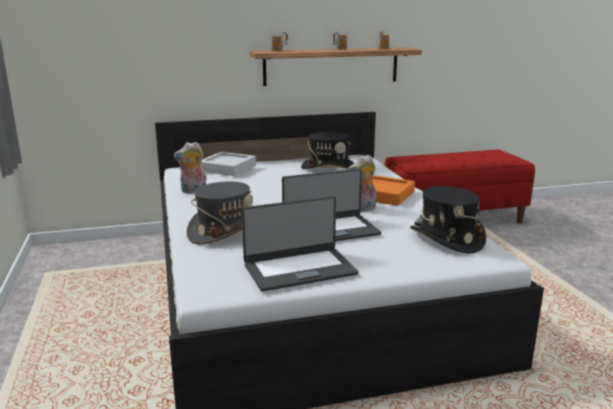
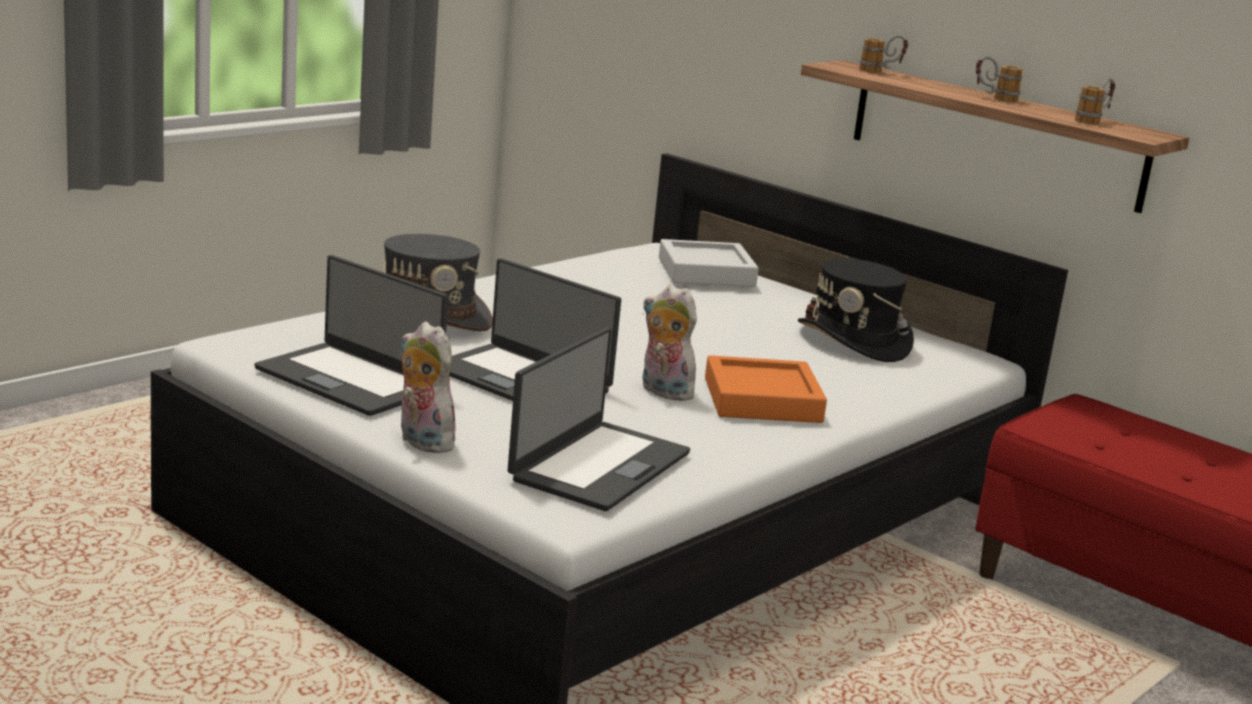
camera: 55 degrees right, 0 degrees up
(193, 191) = (567, 274): plush toy -> plush toy (421, 442)
(446, 238) = (598, 466): black hat -> laptop

